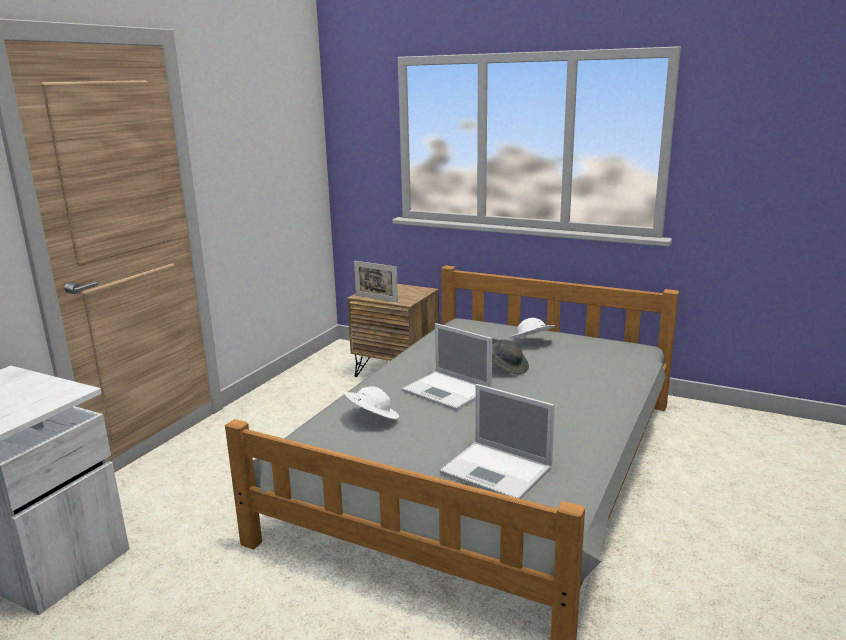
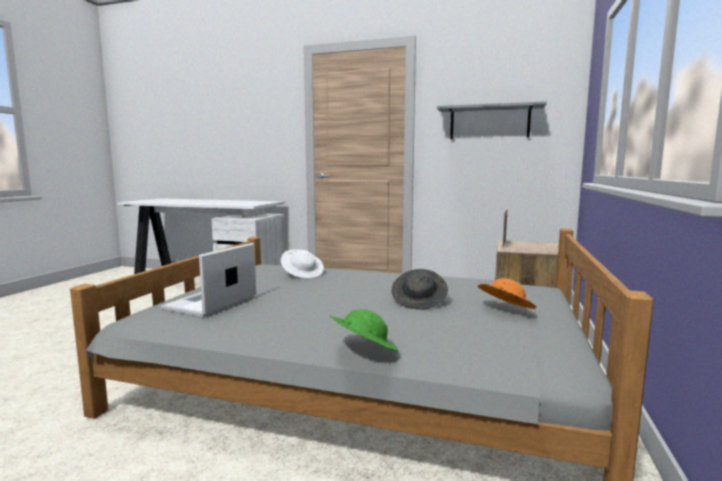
camera: 80 degrees right, 10 degrees down
(263, 158) = (489, 122): none -> grey shelf
(448, 391) = (354, 287): laptop -> none
(531, 343) = (504, 310): white hat -> orange hat
(624, 396) = (363, 350): none -> green hat

